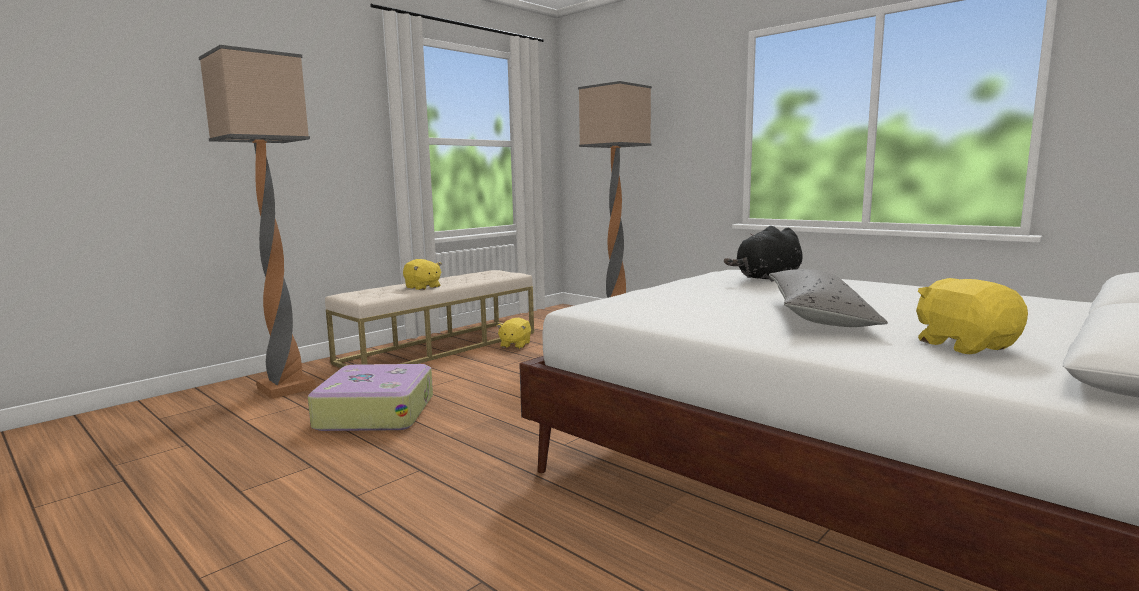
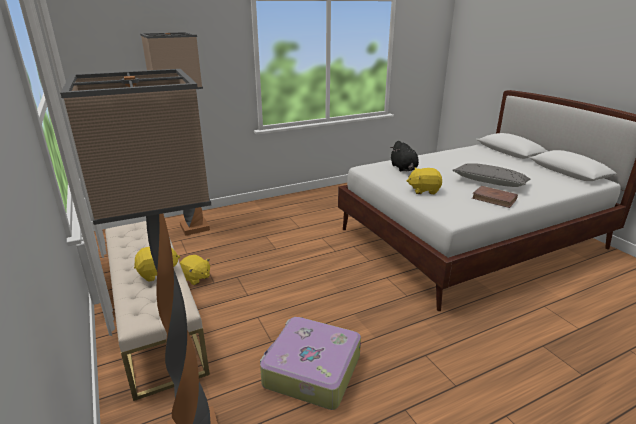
camera: 70 degrees left, 15 degrees up
(719, 320) = (494, 199): none -> brown book
(964, 345) = (538, 178): yellow plush toy -> yellow plush toy (424, 190)

